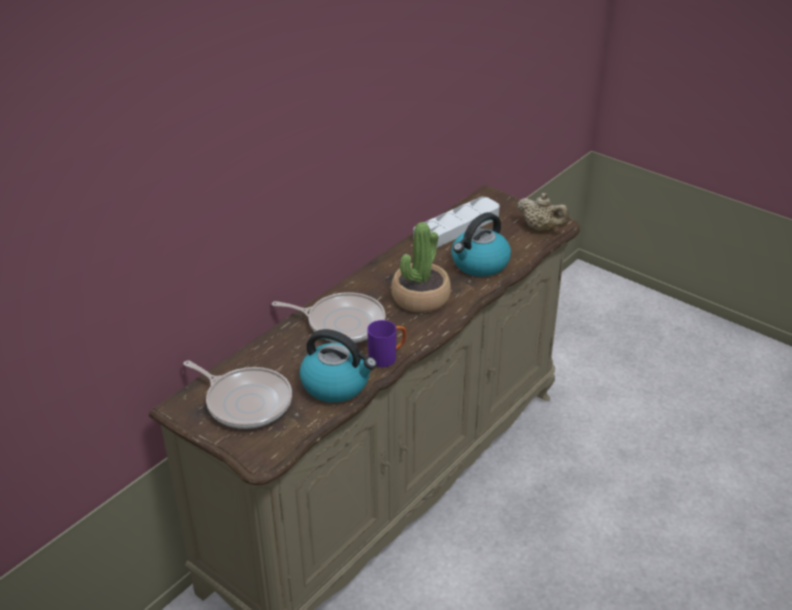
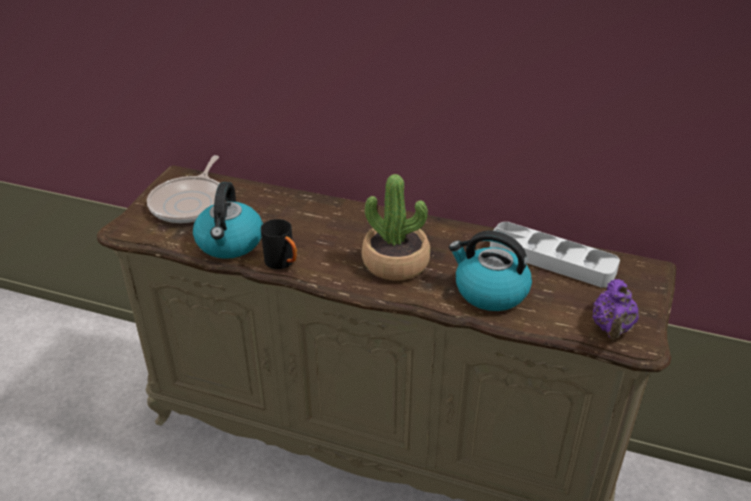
camera: 70 degrees right, 0 degrees up
(342, 323) = (324, 224): frying pan -> none
(387, 357) = (283, 263): purple mug -> black mug
(541, 228) = (611, 328): beige teapot -> purple teapot

